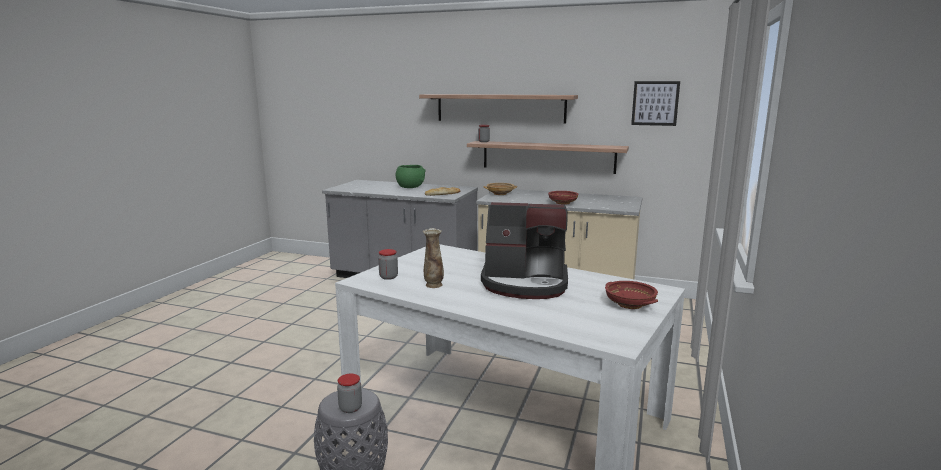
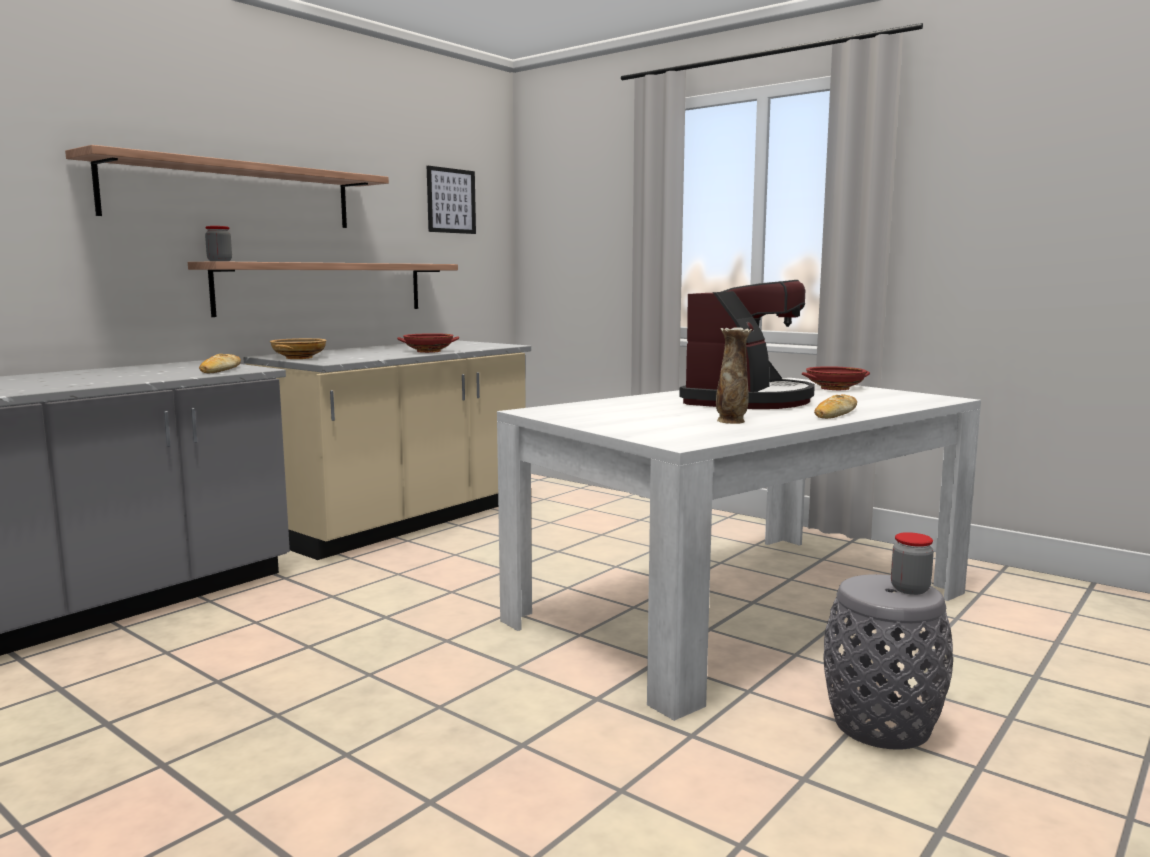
camera: 70 degrees left, 5 degrees down
(388, 277) = (674, 432): jar -> none
(410, 187) = (86, 375): green bowl -> none
(490, 308) = (835, 413): none -> bread

